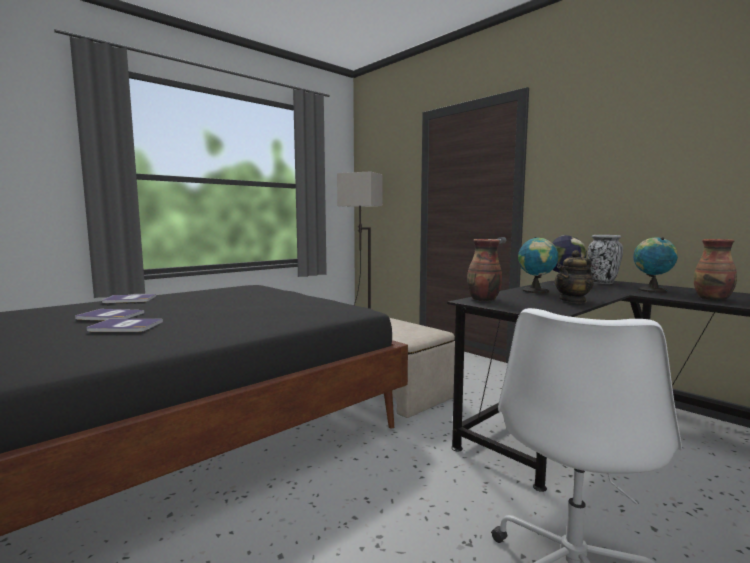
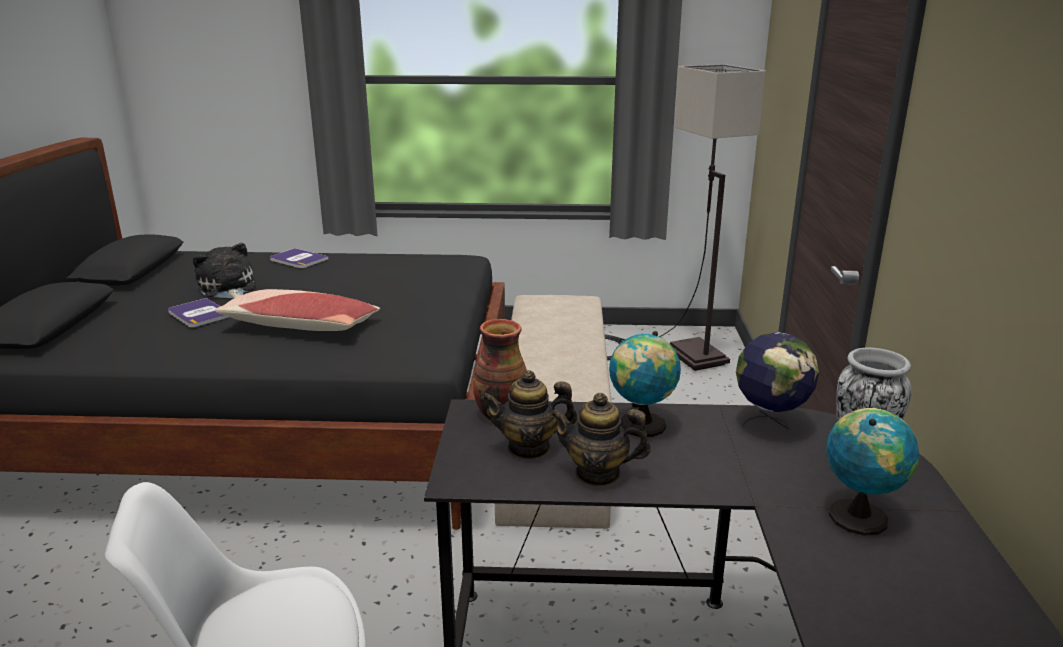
camera: 45 degrees right, 15 degrees up
(109, 316) = (228, 289): book -> plush toy
(236, 315) = (299, 326): none -> pillow
(529, 302) = (529, 448): none -> teapot
(713, 299) = (864, 596): vase -> none

